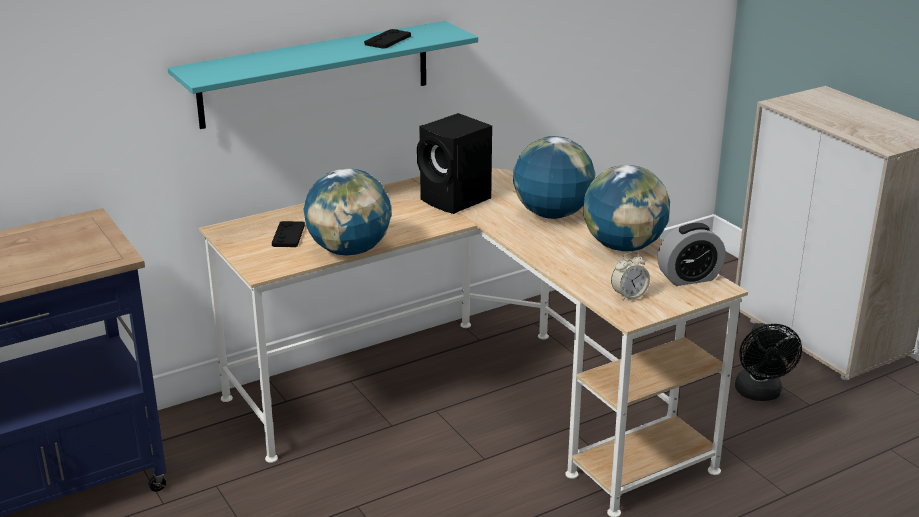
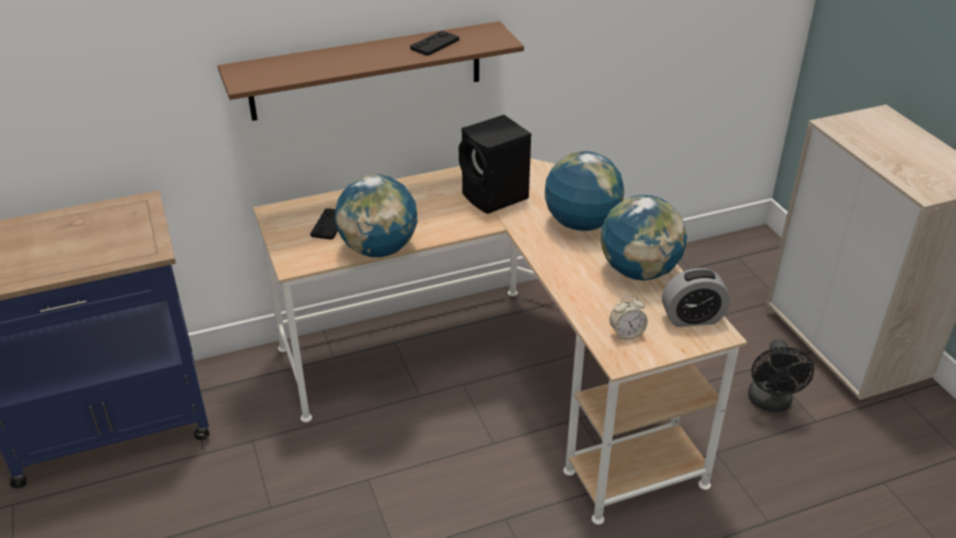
camera: 10 degrees right, 10 degrees up
(316, 74) = (366, 71): turquoise shelf -> brown shelf

